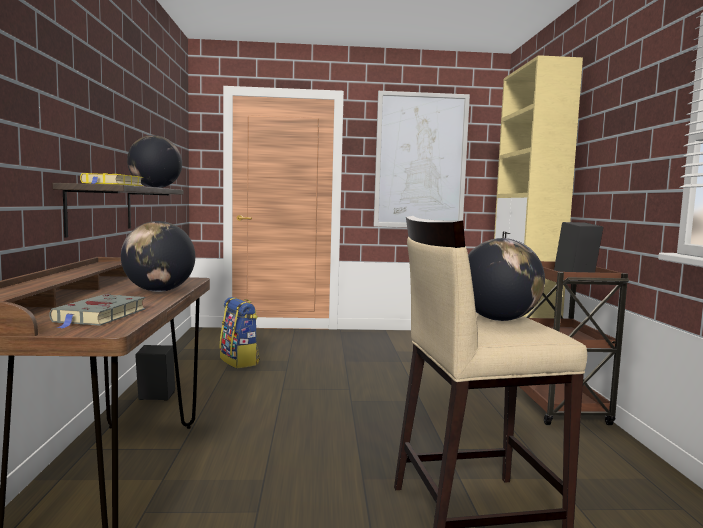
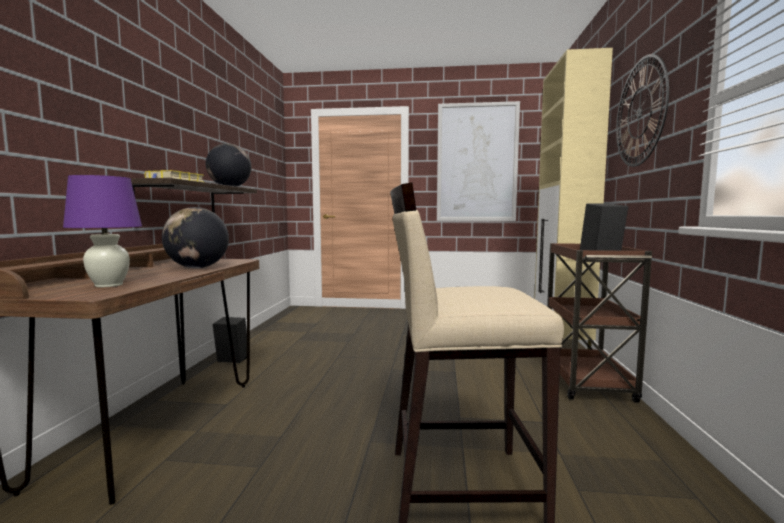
camera: 10 degrees right, 0 degrees up
(99, 316) = (109, 285): grey book -> purple table lamp
(240, 361) = (314, 333): backpack -> none
(498, 320) = (481, 291): globe -> none
(613, 131) = (639, 112): none -> wall clock

